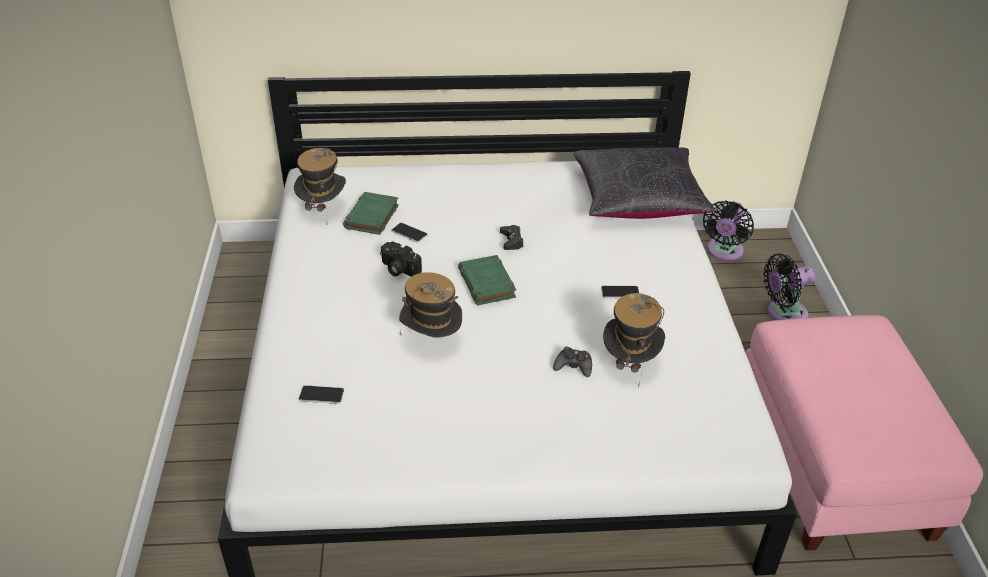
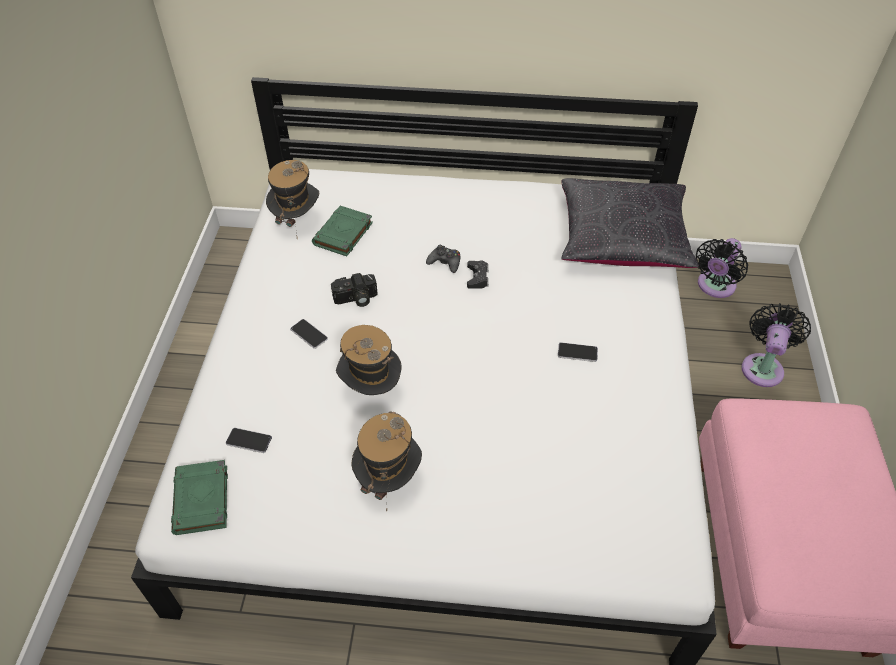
camera: 10 degrees right, 10 degrees up
(398, 269) = (356, 299): camera -> camera turned 60 degrees counterclockwise
(409, 233) = (376, 257): phone -> phone (309, 334)
(487, 284) = (441, 327): green book -> green book (202, 501)
(573, 366) = (509, 437): black game controller -> black game controller (445, 262)
(629, 364) = (569, 441): hat -> hat (389, 479)
(783, 313) = (763, 366): black fan -> black fan turned 120 degrees clockwise

